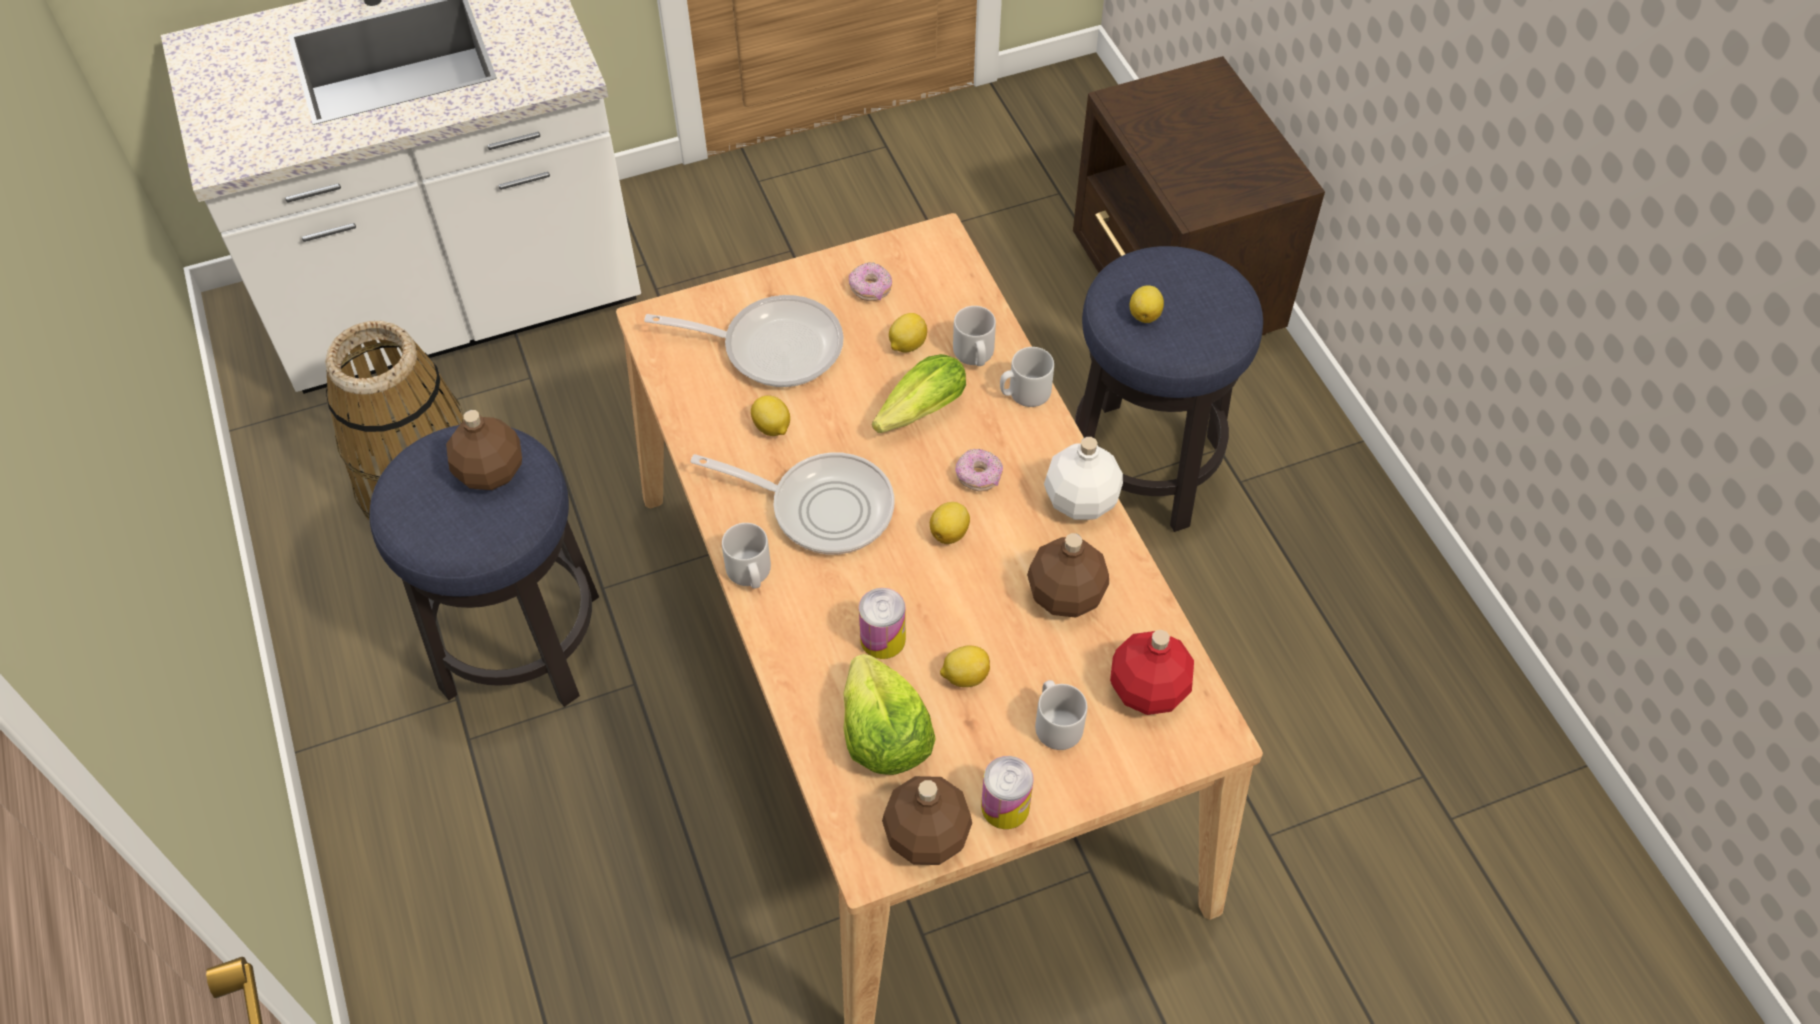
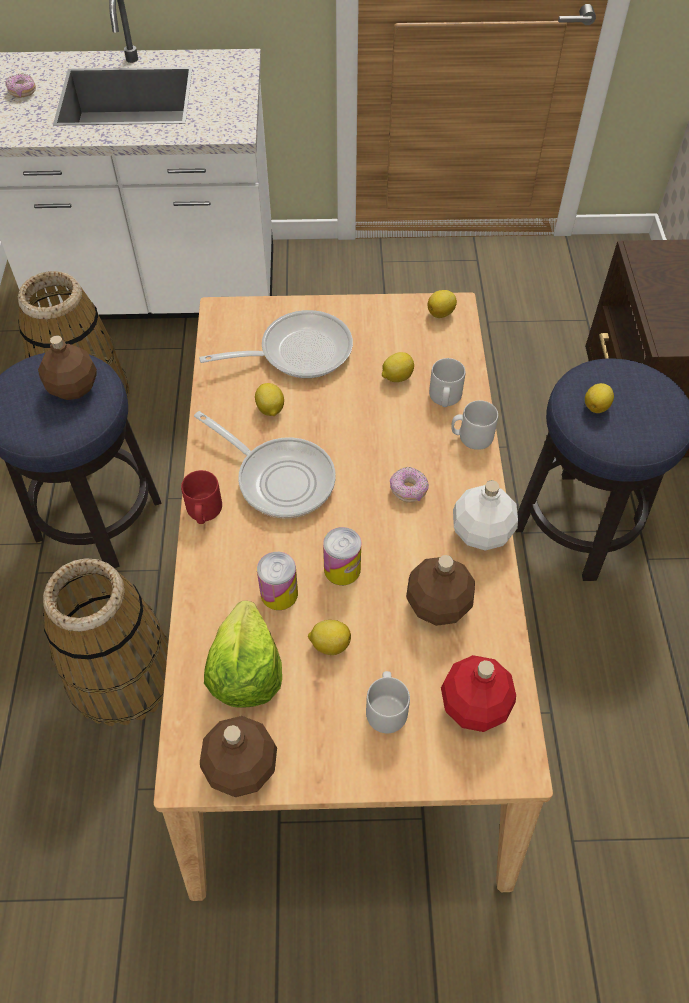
camera: 20 degrees right, 0 degrees up
(646, 829) = (122, 674): none -> basket
(750, 573) = (204, 511): grey mug -> red mug
(772, 346) = (297, 352): frying pan -> frying pan turned 45 degrees counterclockwise
(870, 289) = (387, 330): donut -> donut (22, 92)
(916, 414) = (381, 429): lettuce -> none
(950, 532) = (368, 526): lemon -> lemon (441, 313)
(1005, 806) = (315, 765): can -> can (342, 569)

